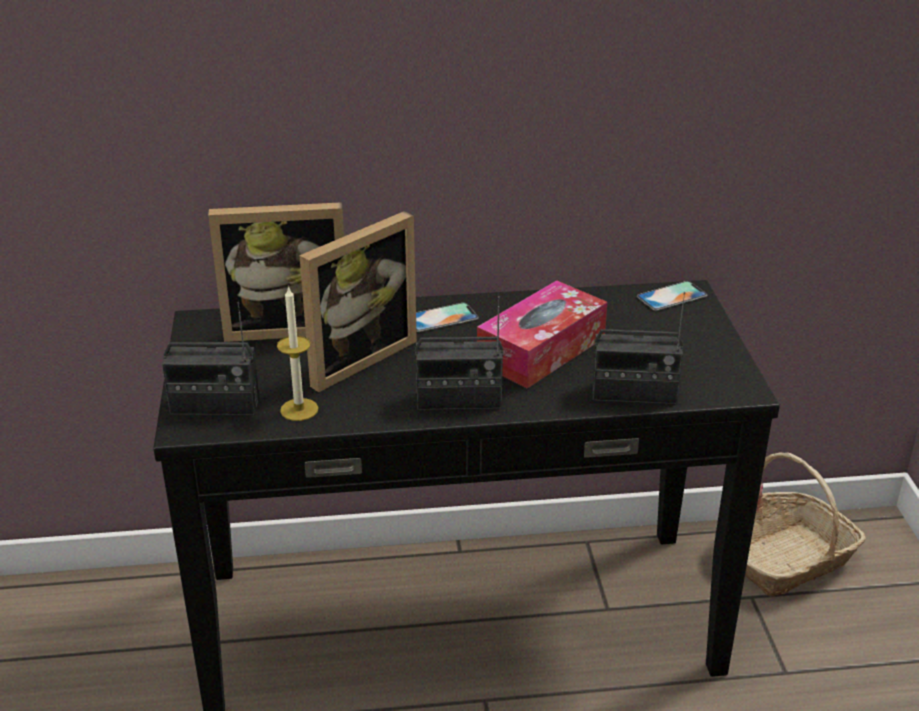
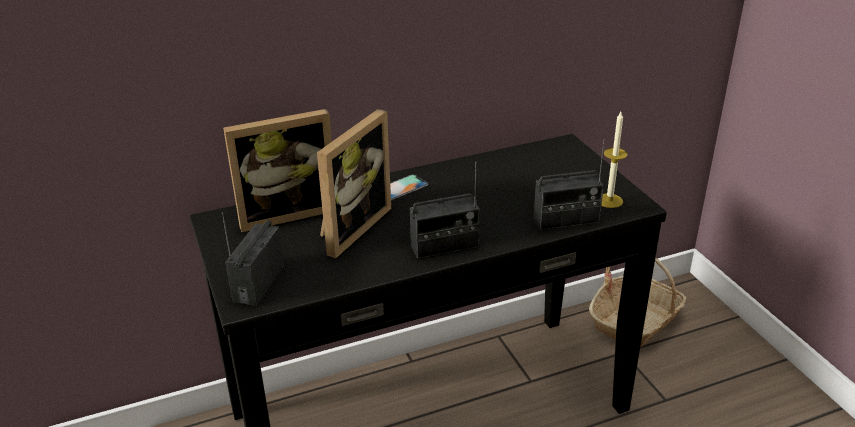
camera: 15 degrees left, 0 degrees up
(215, 406) = (258, 283): radio -> radio turned 120 degrees clockwise
(299, 409) = (327, 274): candle -> candle (609, 200)
(541, 350) = (485, 200): tissue box -> none
(671, 296) = (555, 148): phone -> none

